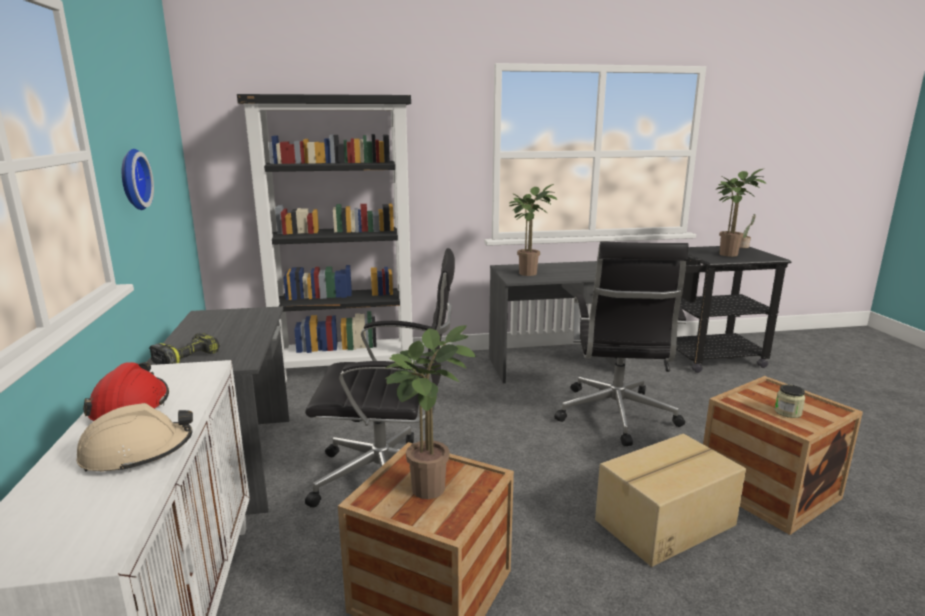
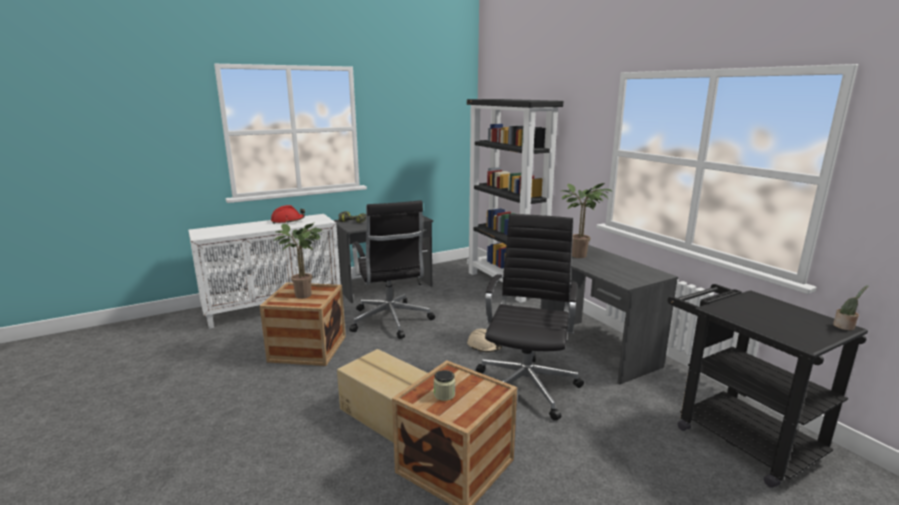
camera: 70 degrees right, 0 degrees up
(131, 179) = (396, 141): wall clock -> none
(137, 453) = (254, 228): beige hard hat -> beige hard hat (484, 346)
(615, 416) = (527, 385): black office chair -> black office chair turned 120 degrees clockwise
(728, 254) = (772, 316): potted plant -> none

